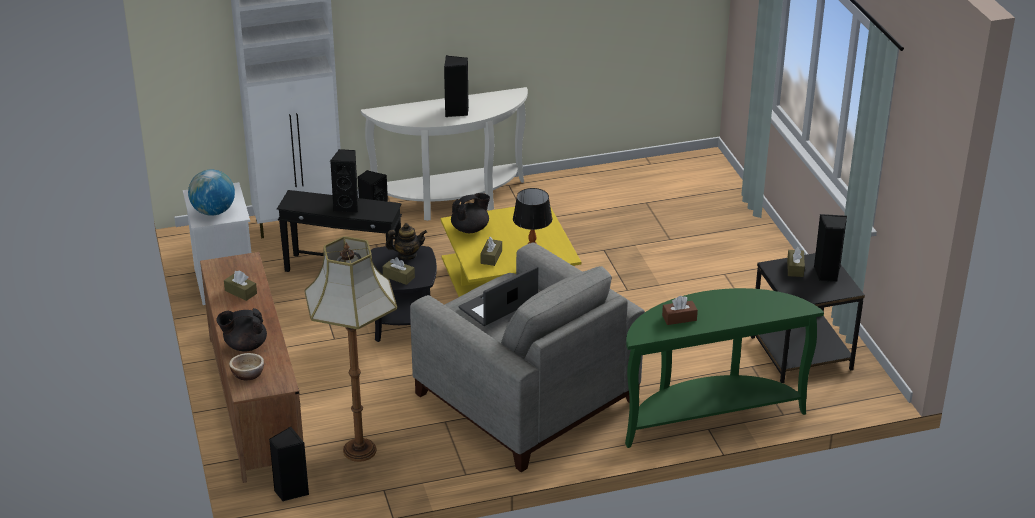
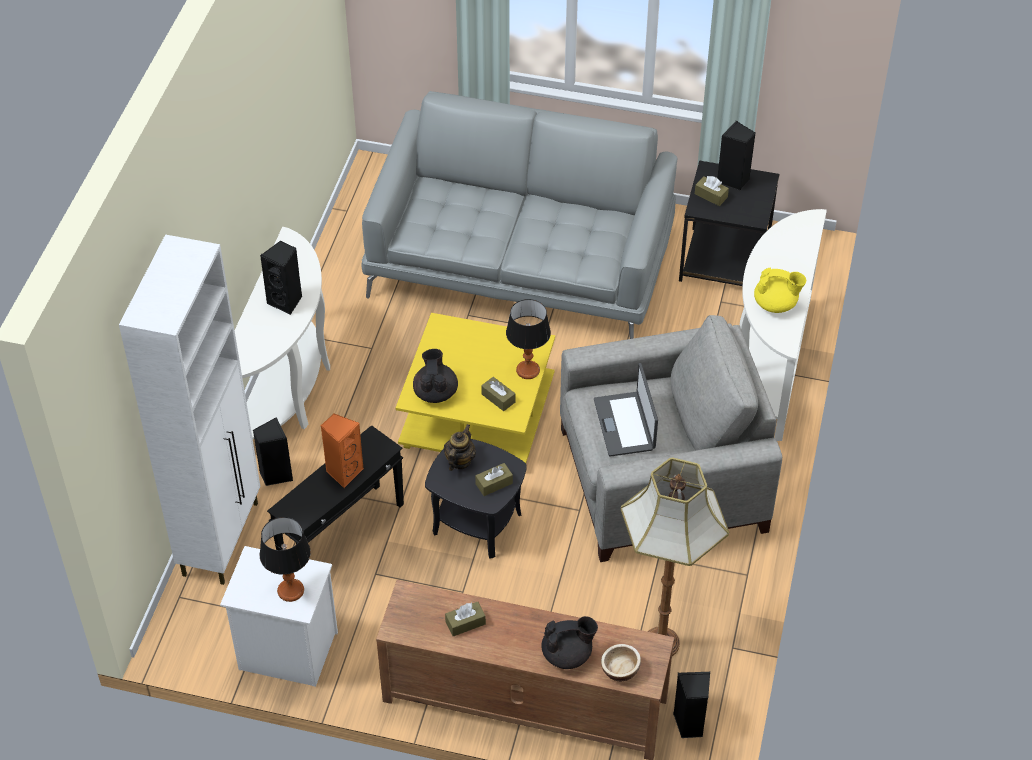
camera: 60 degrees left, 15 degrees up
(213, 211) = (290, 591): globe -> table lamp
(245, 345) = (567, 654): black teapot -> black teapot turned 120 degrees counterclockwise
(348, 206) = (343, 471): black speaker -> orange speaker
(679, 318) = (776, 304): brown tissue box -> yellow teapot
(687, 254) = (521, 260): none -> grey sofa
(708, 415) = (770, 364): green console table -> white console table

